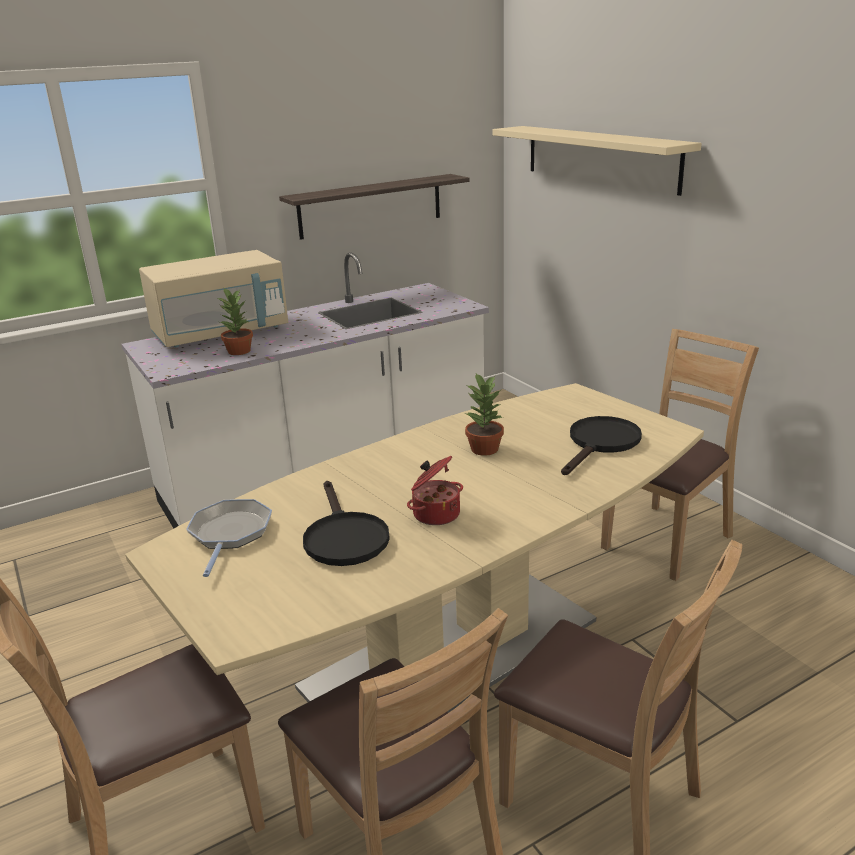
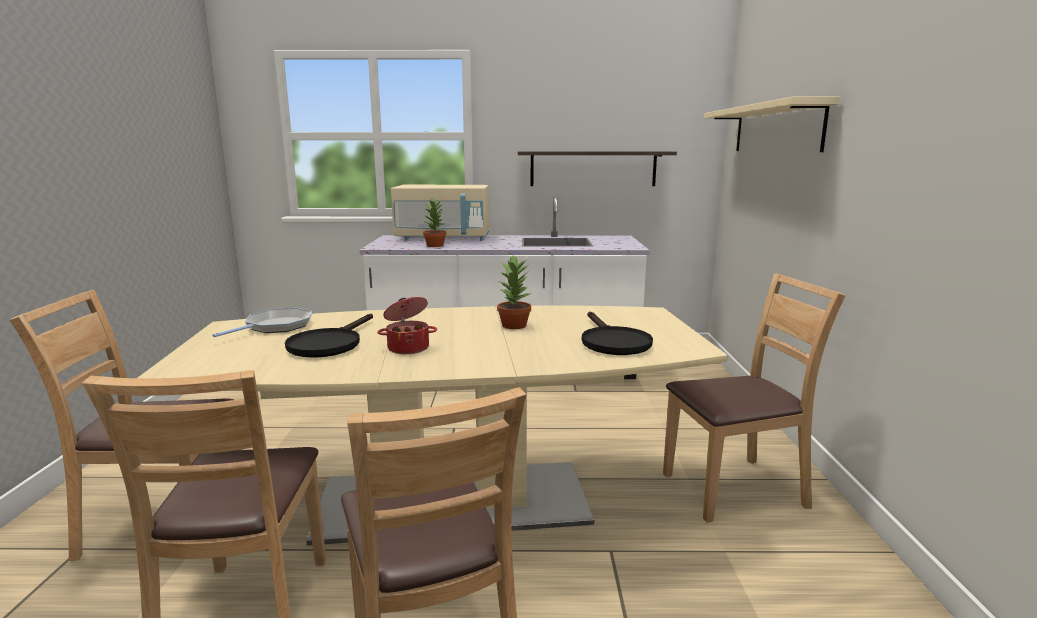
camera: 30 degrees right, 10 degrees down
(600, 444) = (612, 342): black frying pan -> black frying pan turned 105 degrees clockwise

